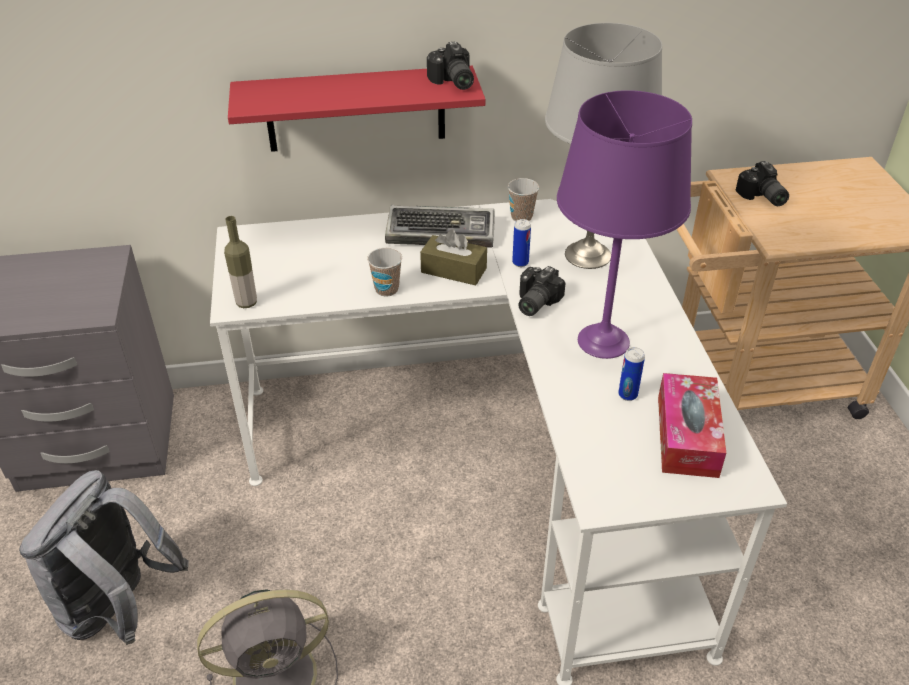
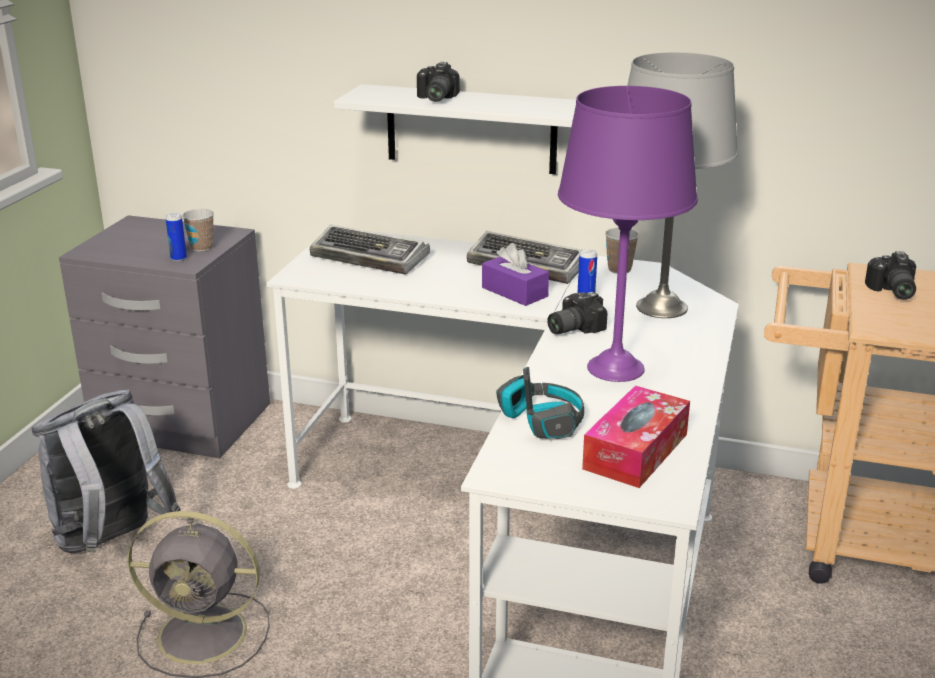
camera: 25 degrees right, 15 degrees down
(246, 303) = (308, 276): bottle -> none
(290, 260) = (371, 258): none -> keyboard
(356, 109) = (471, 129): red shelf -> white shelf
(386, 289) = (438, 292): cup -> cup (201, 247)
(452, 82) = (553, 106): camera -> camera (434, 98)
(453, 270) = (514, 292): brown tissue box -> purple tissue box
(589, 425) = (541, 420): none -> headphones
(627, 395) = (602, 409): can -> can (178, 258)

